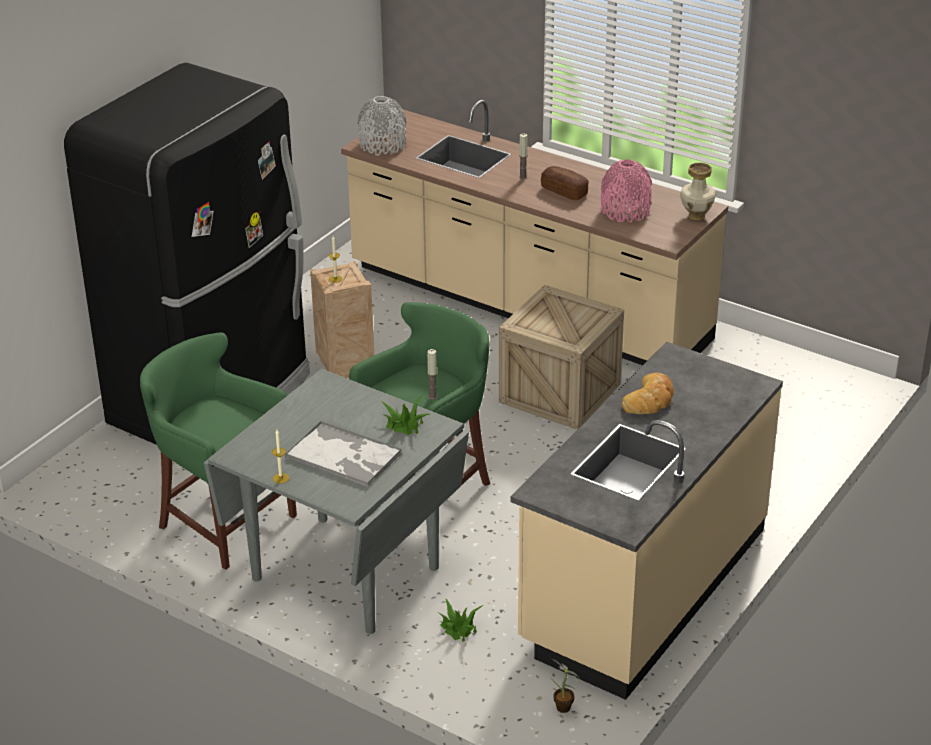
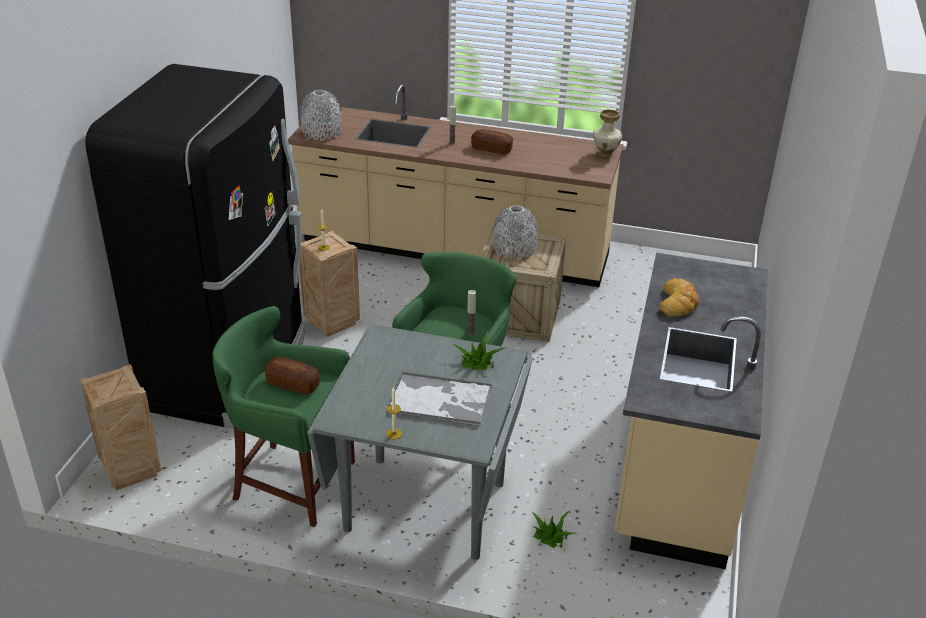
camera: 20 degrees left, 0 degrees up
(73, 480) = (129, 470): none -> crate
(224, 416) = (293, 383): none -> bread
(554, 313) = (514, 249): none -> grey vase
(564, 709) = (682, 591): potted plant -> none
(625, 211) = (549, 157): pink vase -> none

